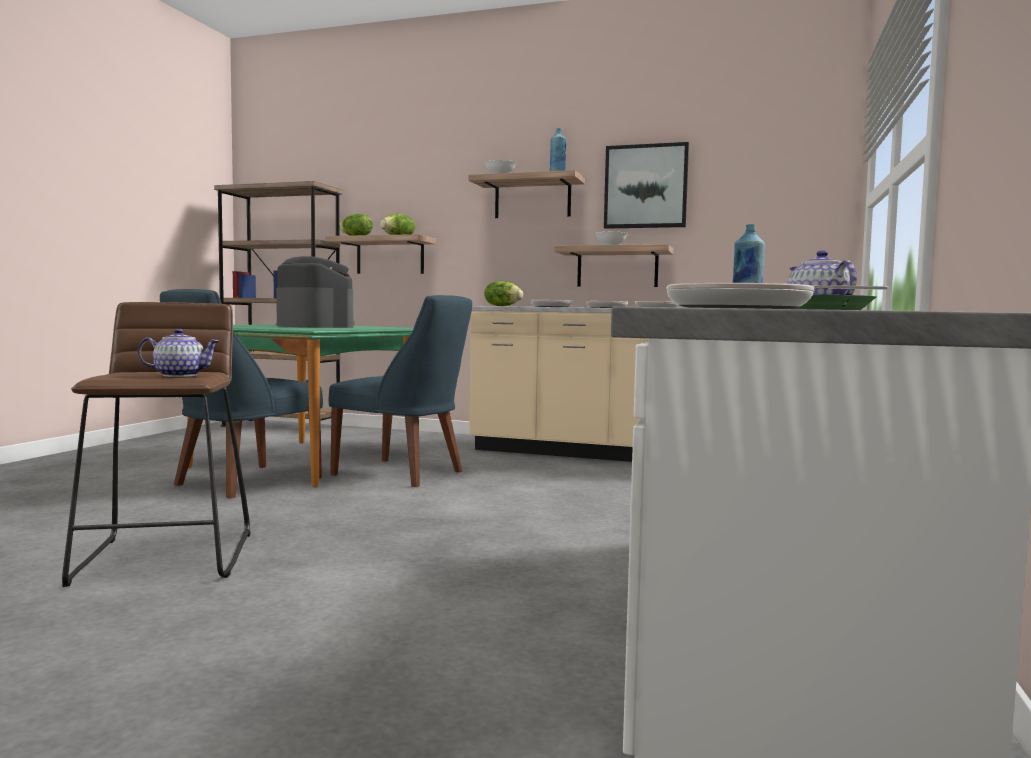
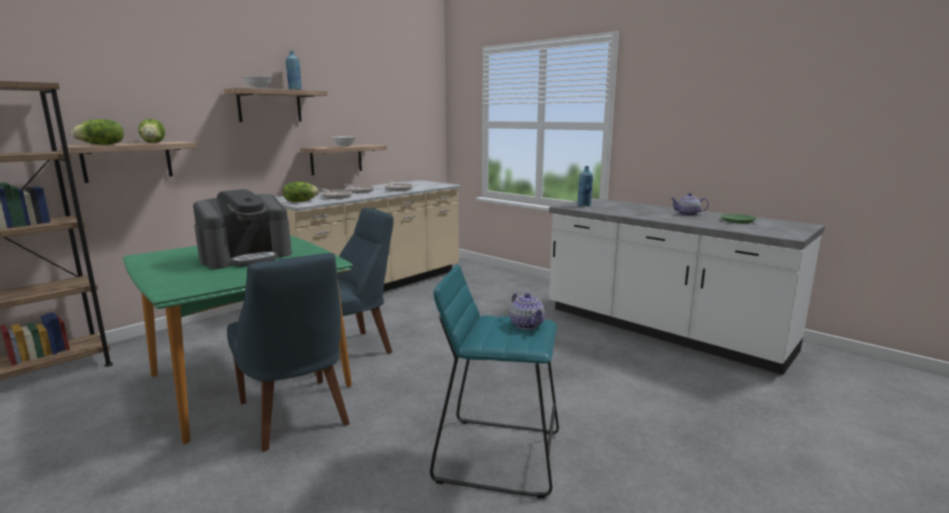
camera: 65 degrees left, 10 degrees up
(167, 557) = (498, 455): brown stool -> turquoise stool
(179, 375) = (526, 324): teapot -> teapot turned 135 degrees clockwise
(314, 326) = (246, 257): coffee machine -> coffee machine turned 150 degrees clockwise
(646, 186) = (348, 101): picture -> none
(748, 308) = (772, 229): frying pan -> none

